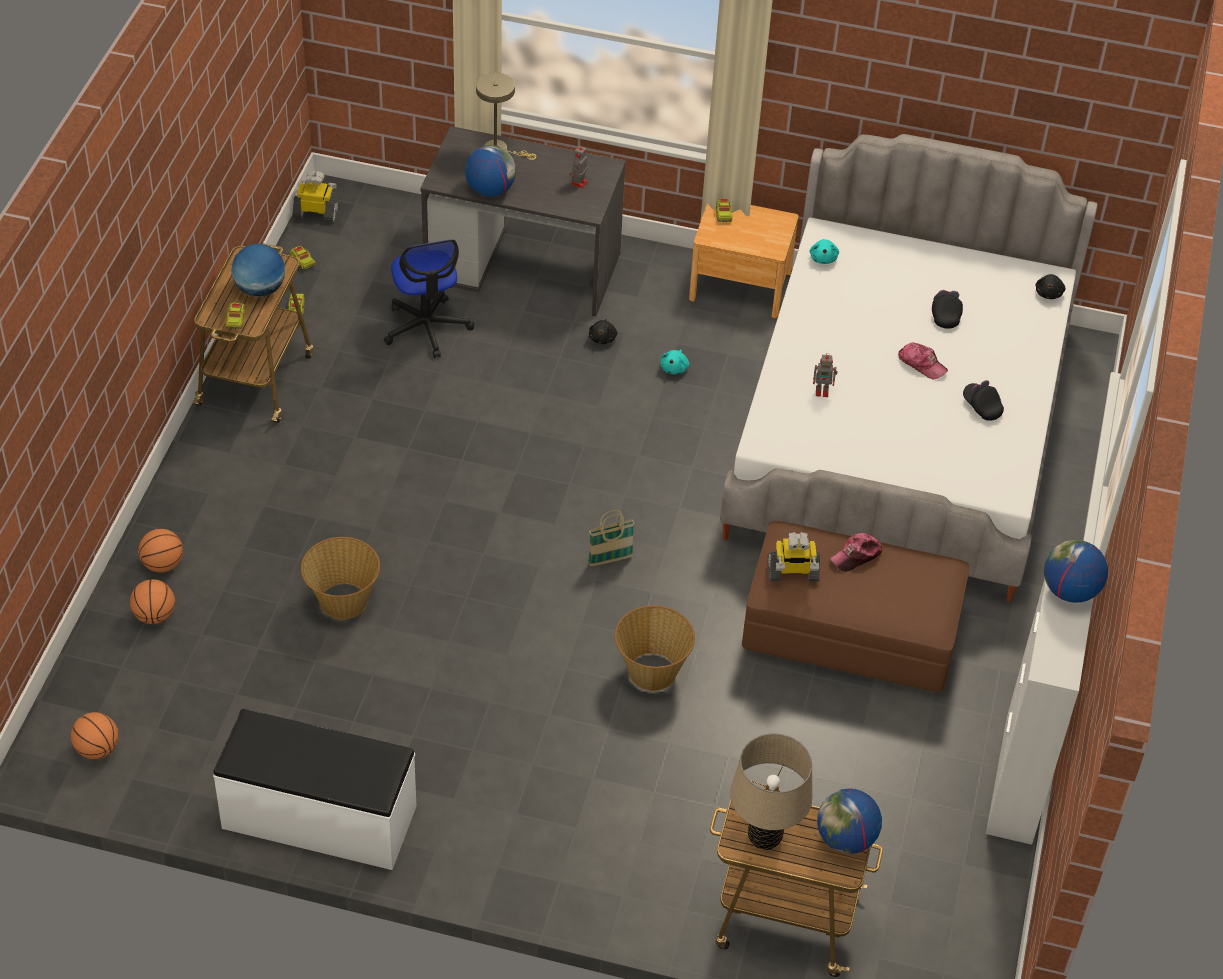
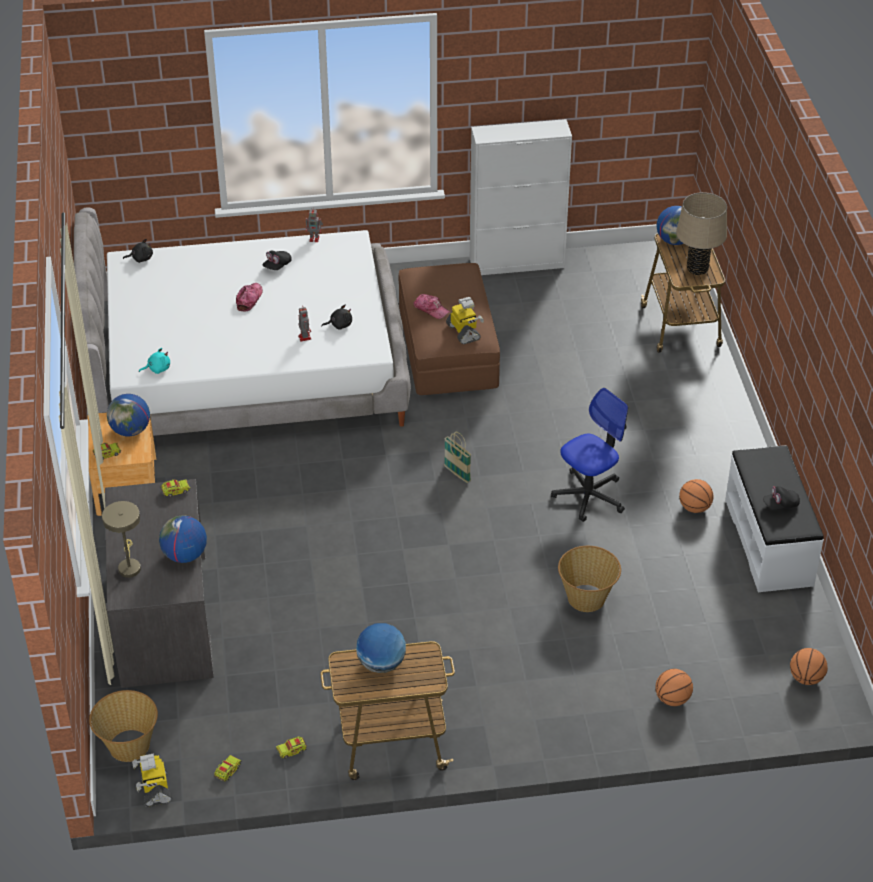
camera: 110 degrees left, 5 degrees down
(162, 564) = (622, 716): basketball -> basketball (694, 508)
(236, 320) = (427, 663): toy truck -> toy truck (175, 491)
(427, 328) = (271, 655): office chair -> office chair (589, 496)
(578, 183) = (150, 505): toy robot -> toy robot (315, 238)
(602, 338) = (228, 545): black plush toy -> black plush toy (339, 325)
(651, 671) = (540, 427): basket -> basket (128, 746)
(674, 368) = (242, 496): turquoise plush toy -> none
(945, 315) = (191, 299): black cap -> black cap (780, 505)
(1069, 591) = (494, 133): globe -> globe (130, 430)

